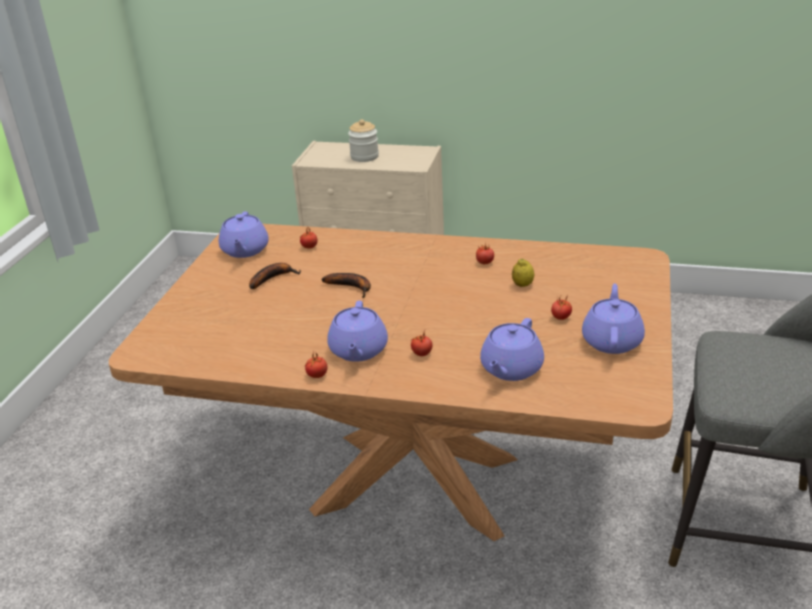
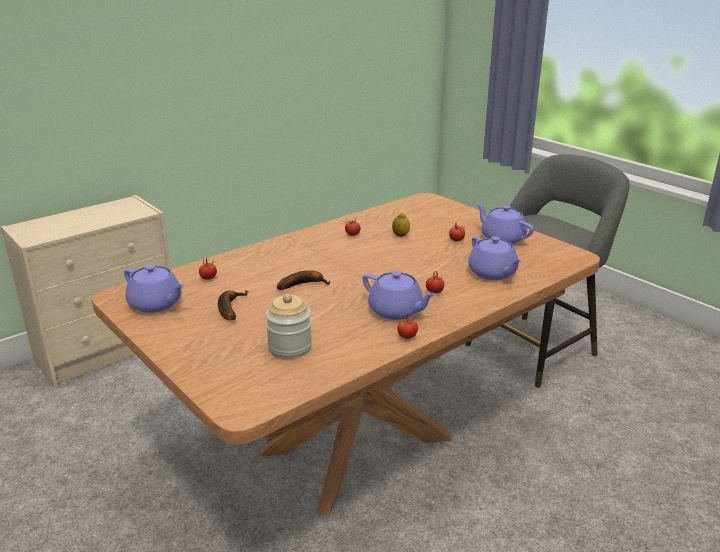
camera: 55 degrees left, 5 degrees down
(364, 157) = (83, 220): jar -> jar (290, 347)

